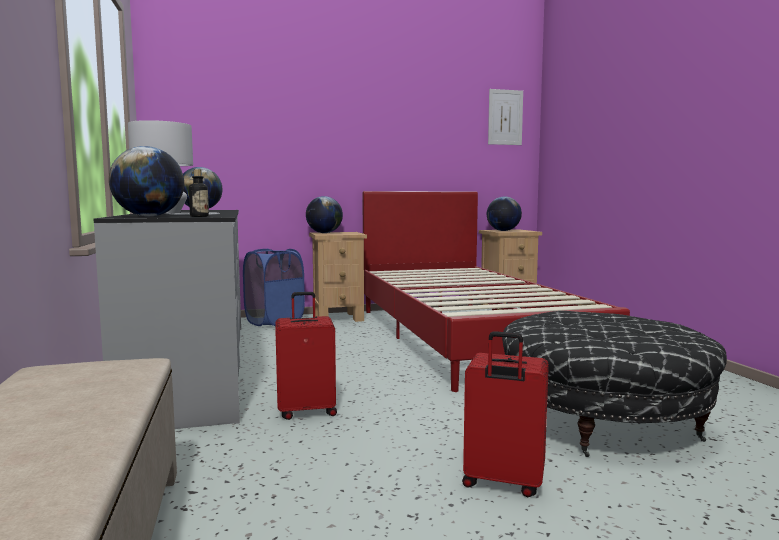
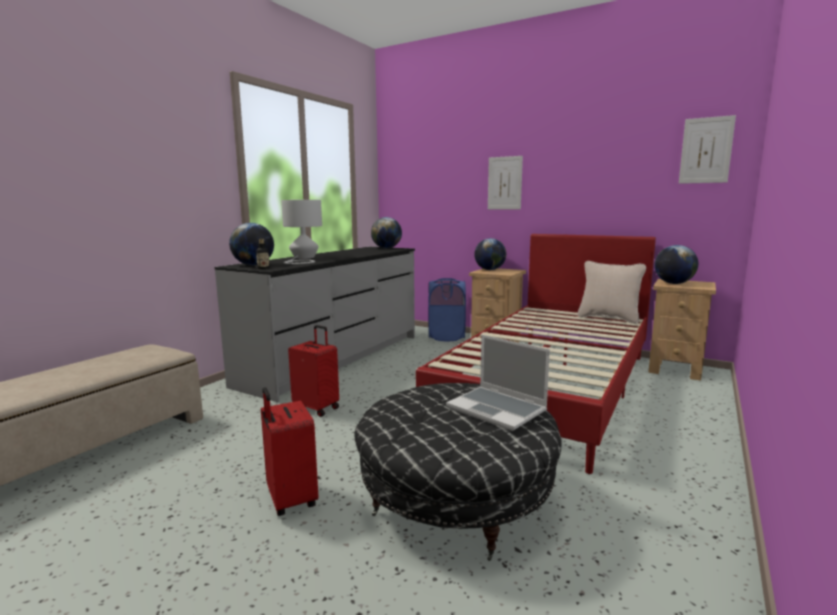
camera: 45 degrees right, 5 degrees up
(327, 135) = (504, 183): none -> picture
(456, 270) = (608, 318): none -> beige pillow
(623, 317) = (498, 409): none -> laptop

